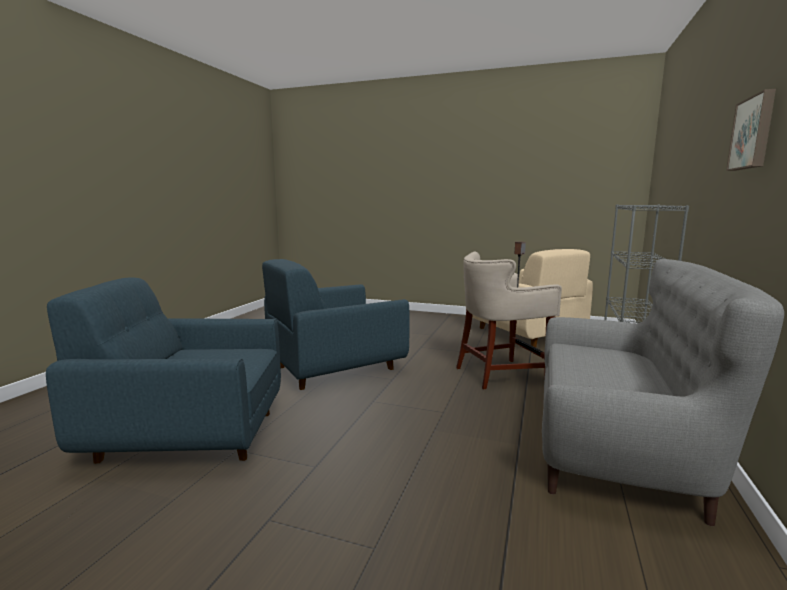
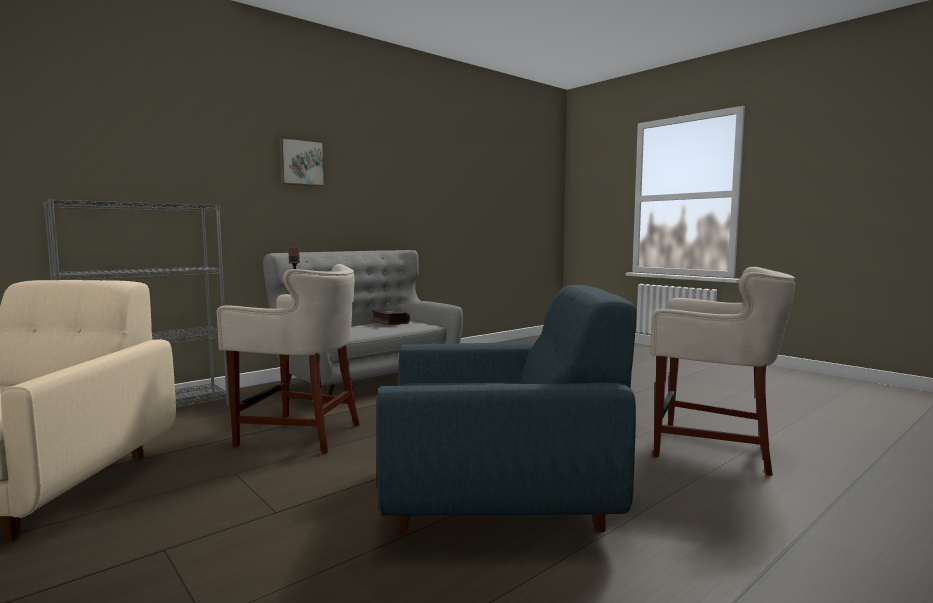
camera: 150 degrees left, 5 degrees down
(188, 436) = (710, 448): blue armchair -> beige stool
(628, 386) = (389, 322): none -> book

